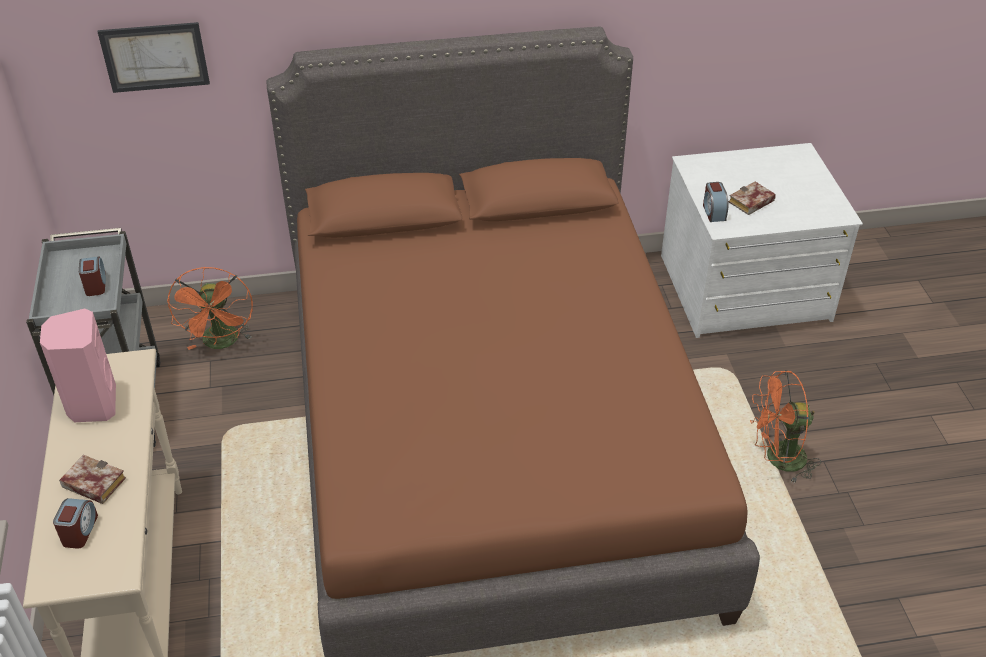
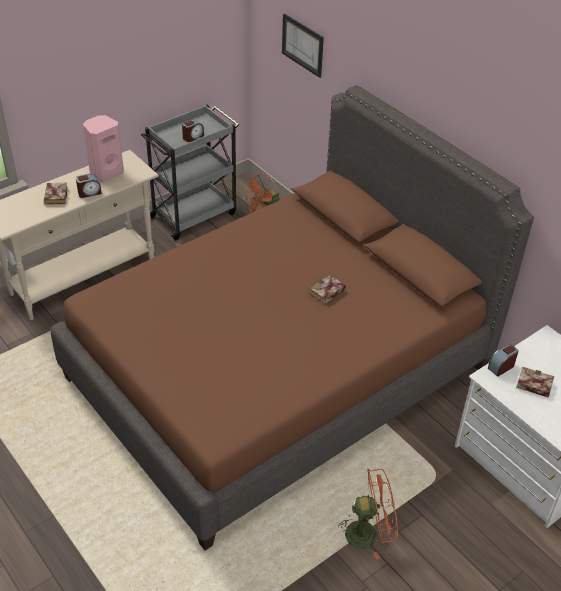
camera: 60 degrees right, 0 degrees up
(80, 531) = (25, 205): alarm clock -> alarm clock (89, 193)
(519, 287) = (327, 293): none -> book
(777, 459) = (368, 533): orange fan -> orange fan turned 120 degrees clockwise

